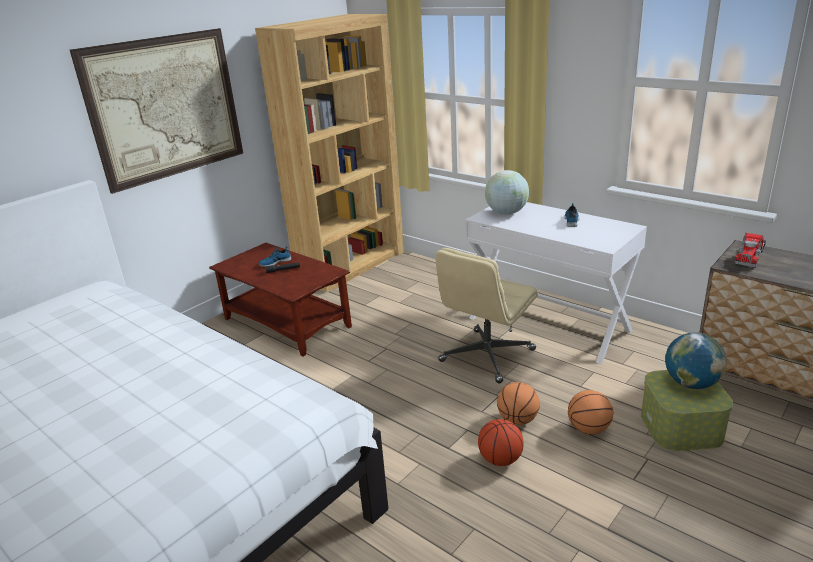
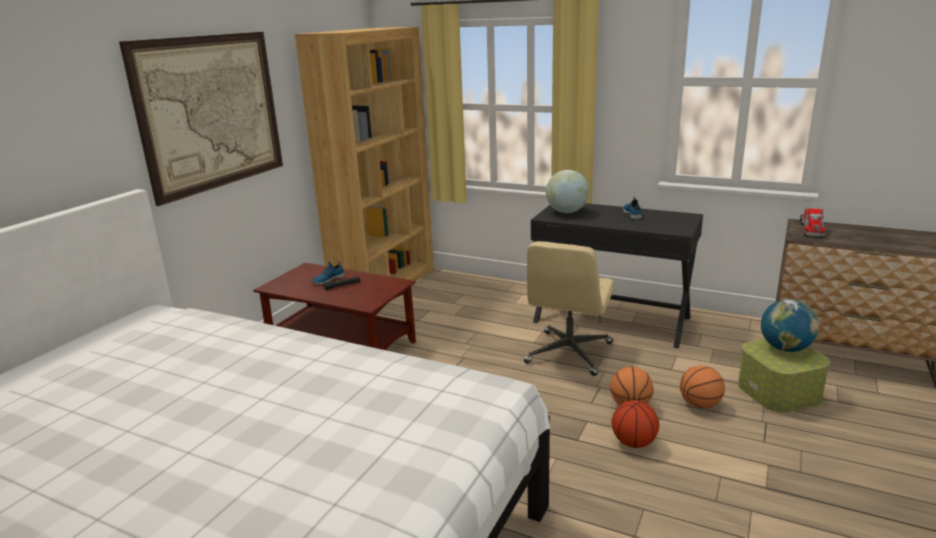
camera: 15 degrees left, 5 degrees down
(549, 323) = (612, 319): white desk -> black desk

